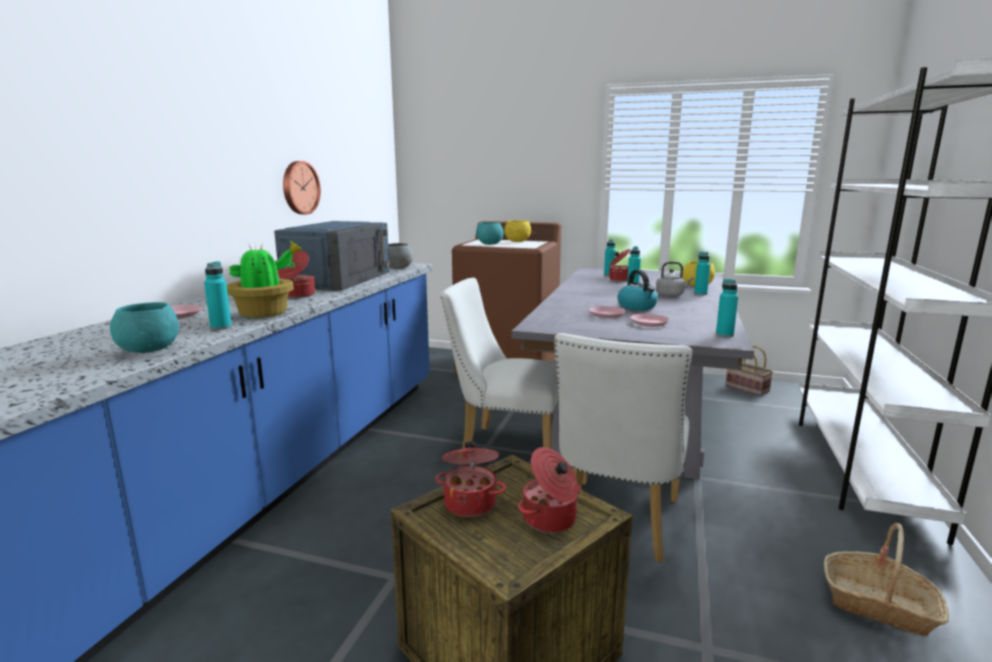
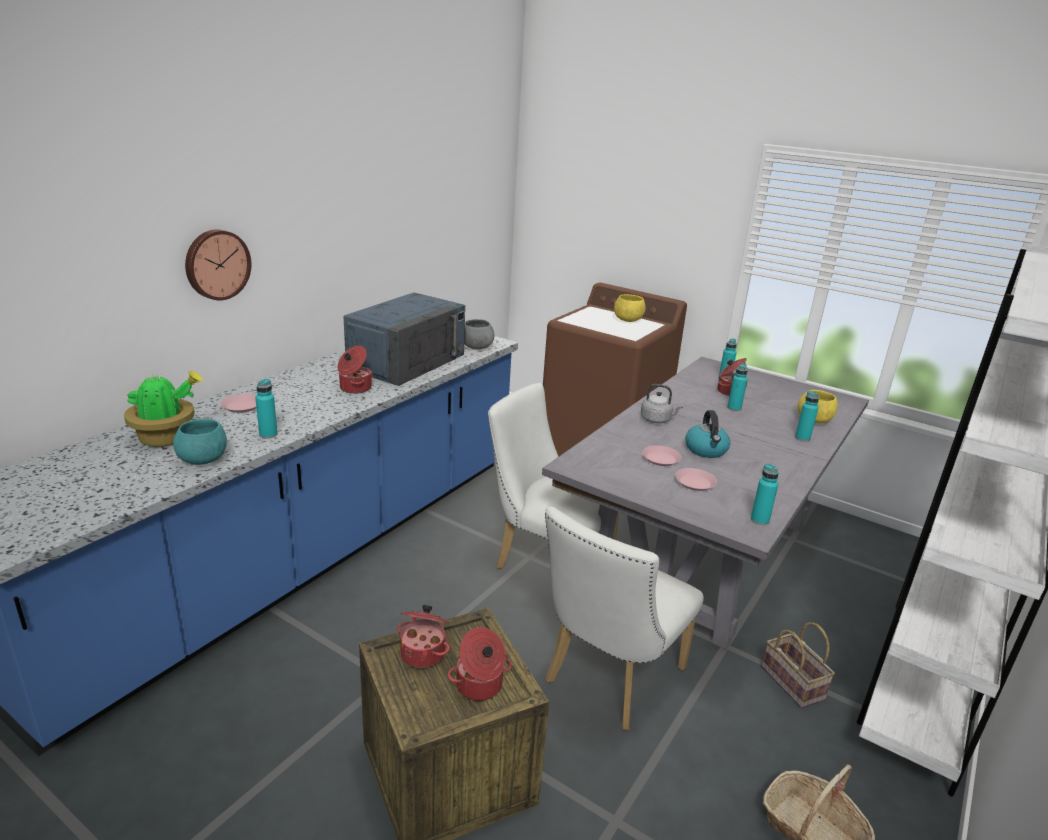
camera: 15 degrees right, 10 degrees up
(266, 313) = (313, 417): potted plant -> potted plant (167, 438)
(299, 188) = (387, 250): wall clock -> wall clock (216, 264)
(490, 244) = (592, 322): turquoise bowl -> none
(671, 295) = (764, 434): grey kettle -> grey kettle (657, 420)
(748, 388) = (871, 542): basket -> basket (794, 684)

